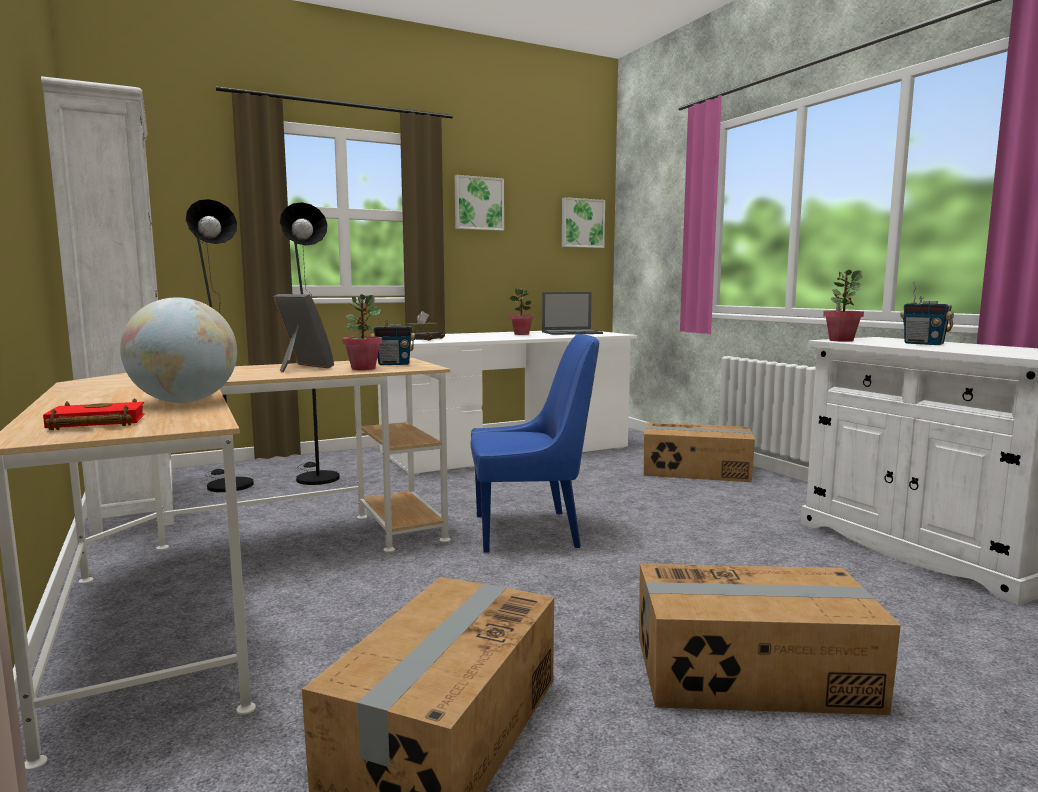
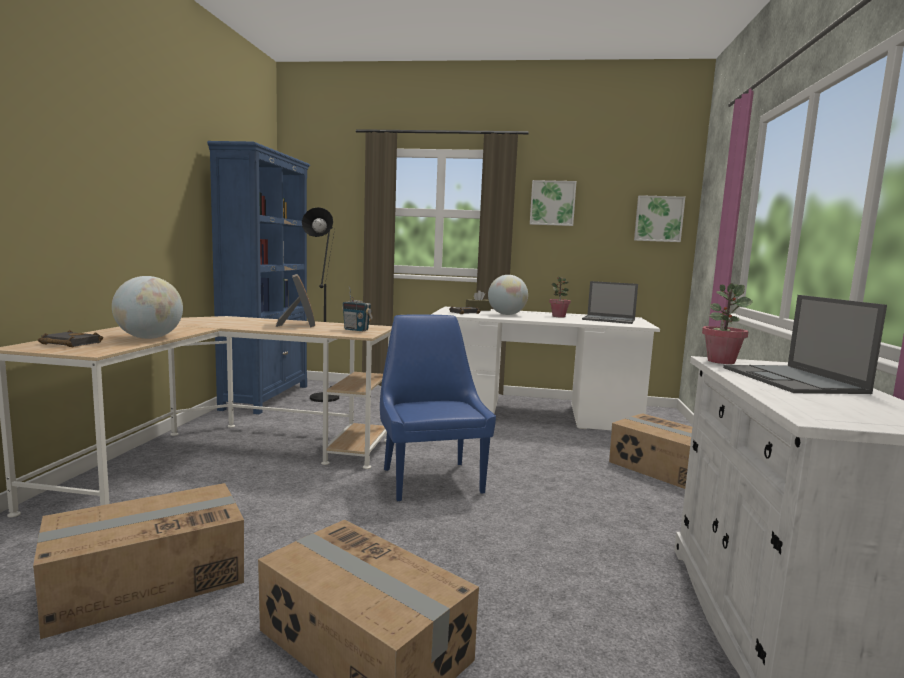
camera: 35 degrees right, 0 degrees up
(94, 424) = (68, 343): red book -> black book
(136, 503) = (266, 397): white bookcase -> blue bookcase
(314, 477) = (376, 403): black floor lamp -> none
(363, 368) = (325, 330): potted plant -> none
(471, 337) = (506, 314): none -> globe
(531, 531) = (431, 479): blue chair -> blue chair turned 135 degrees counterclockwise
(924, 344) = (793, 380): radio -> laptop

